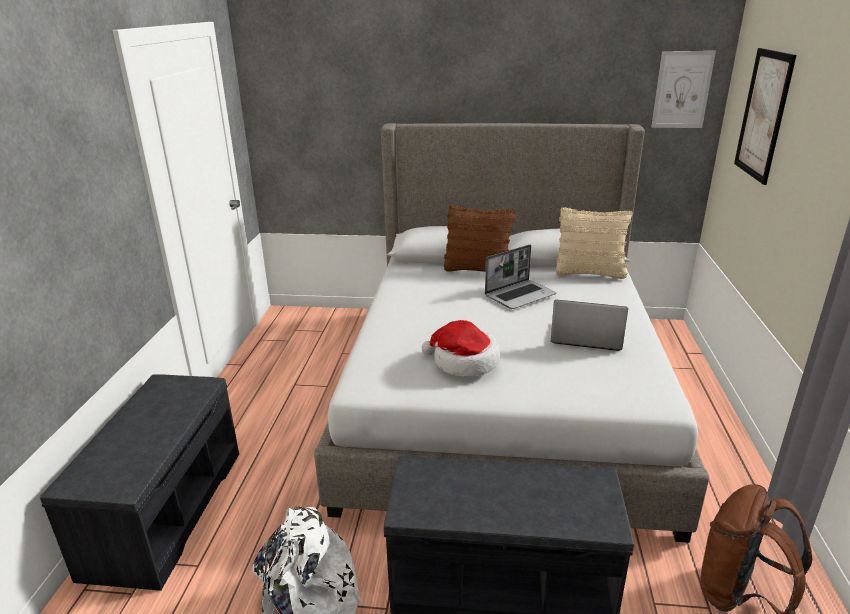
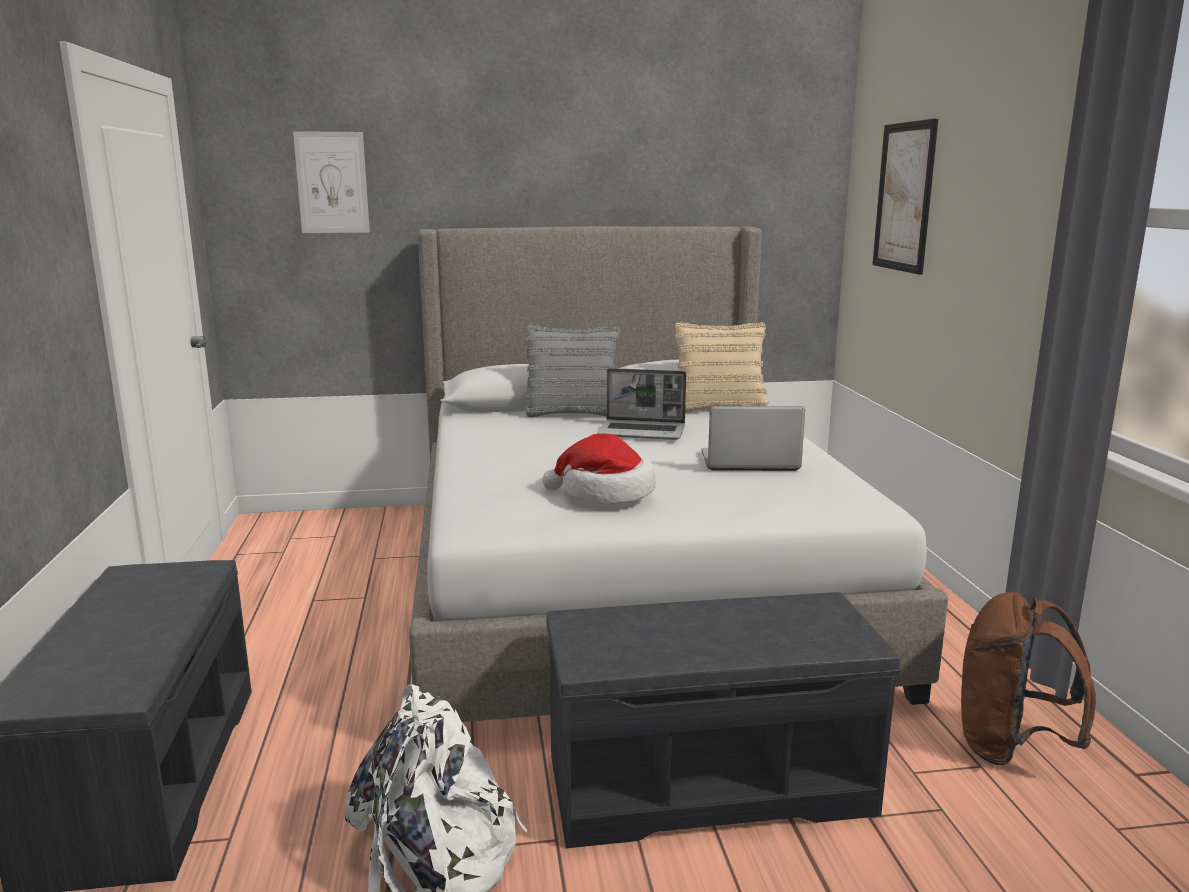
camera: 15 degrees left, 10 degrees down
(478, 270) = (572, 414): brown pillow -> grey pillow
(520, 295) = (643, 432): laptop -> laptop turned 60 degrees clockwise
(682, 90) = (796, 185): picture -> picture (332, 183)

